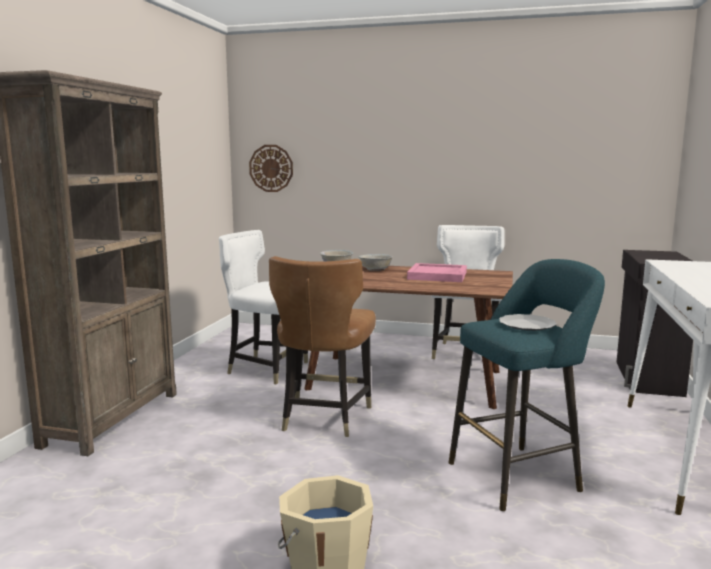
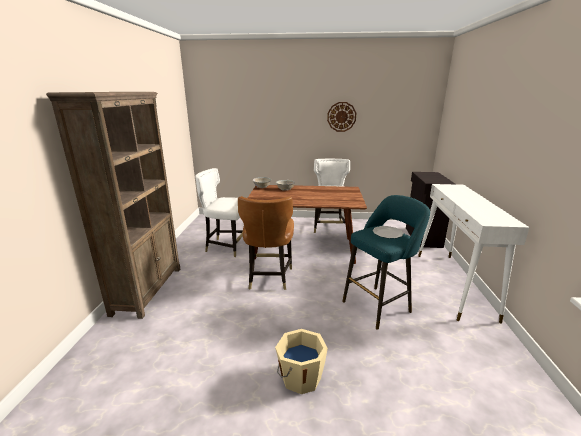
camera: 10 degrees left, 10 degrees up
(271, 168) = (214, 125): wall clock -> wall clock (341, 117)
(438, 276) = (321, 193): pink tray -> none

